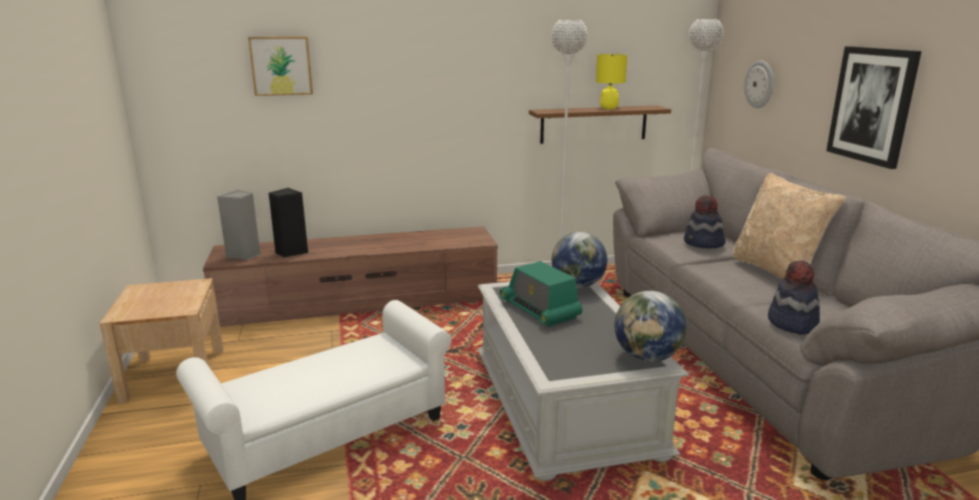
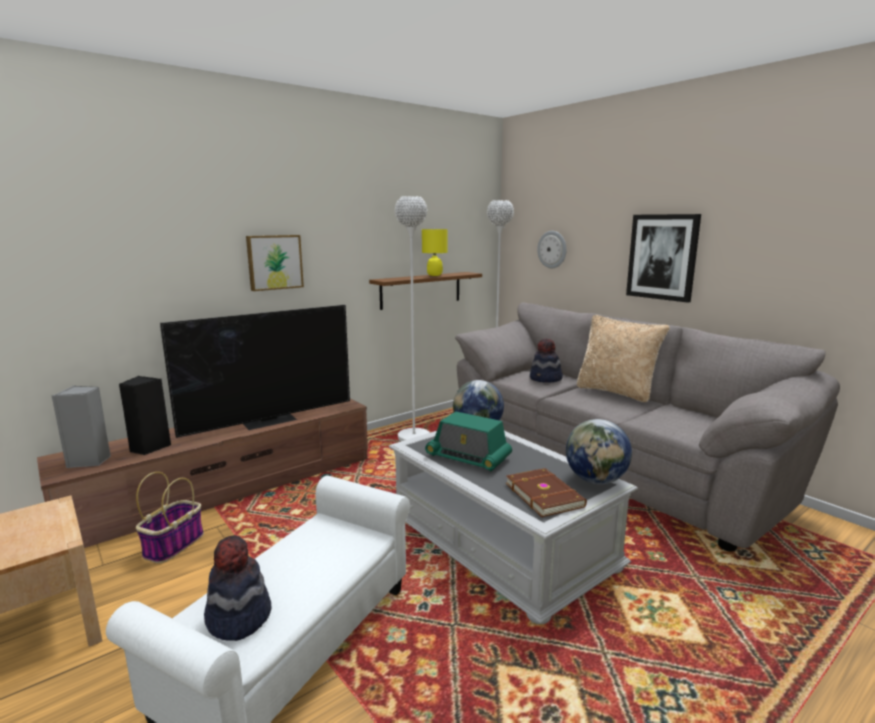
camera: 25 degrees left, 5 degrees down
(281, 65) = (117, 241): picture -> picture (274, 262)
(293, 338) = (174, 545): none -> basket
(400, 244) = (270, 420): none -> television
(578, 358) = (545, 494): none -> brown book
(792, 323) = (671, 429): hat -> hat (238, 617)

